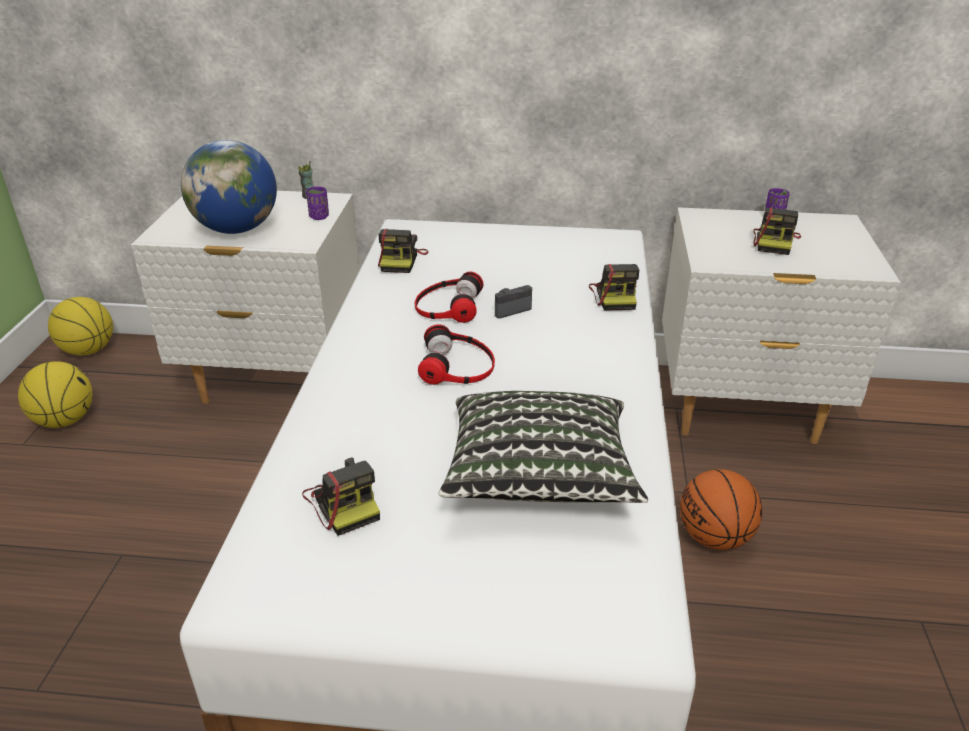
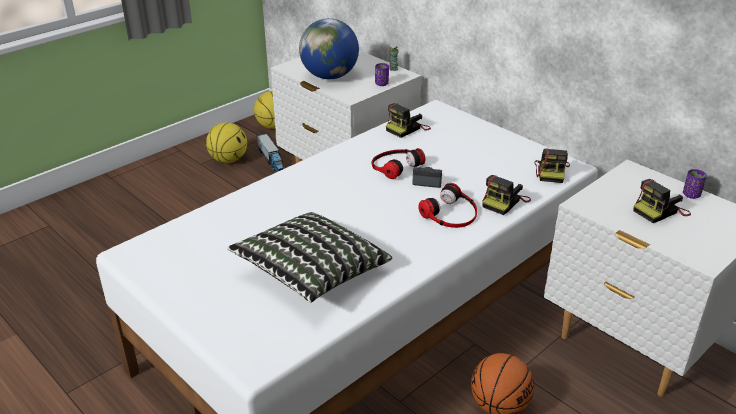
camera: 40 degrees right, 0 degrees up
(134, 394) = (271, 160): none -> toy truck
(344, 502) = (213, 238): camera -> camera (551, 171)
(458, 365) = (353, 200): headphones -> headphones (451, 214)

